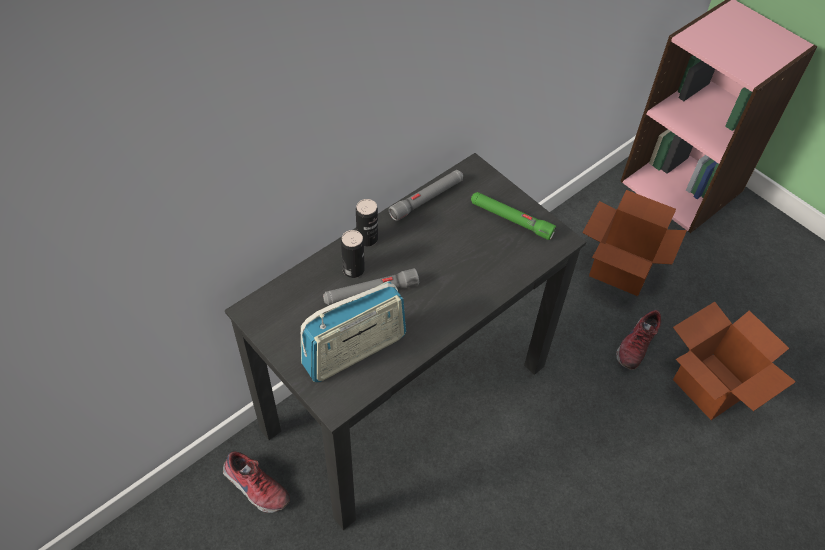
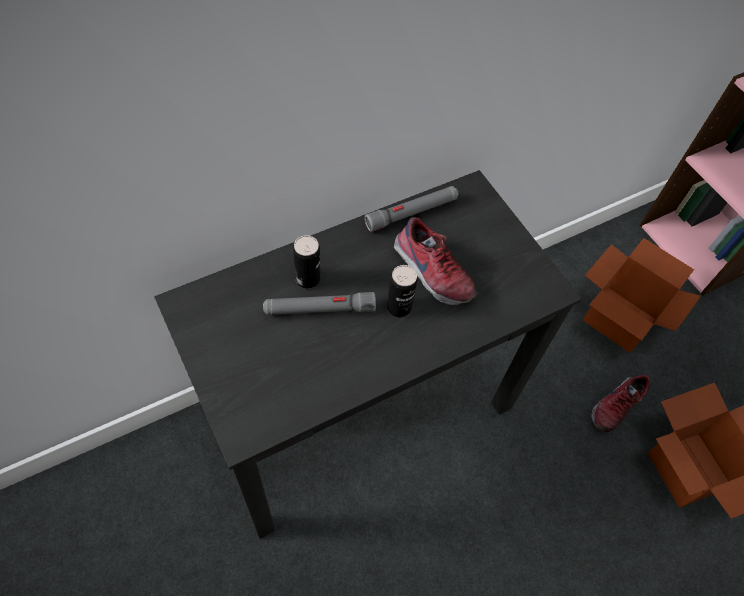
camera: 10 degrees right, 5 degrees up
(255, 487) = (183, 472): shoe -> shoe (431, 272)
(354, 351) = (282, 375): radio -> none
(367, 239) = (333, 246): can -> can (399, 307)
(511, 219) = (500, 255): green flashlight -> none

